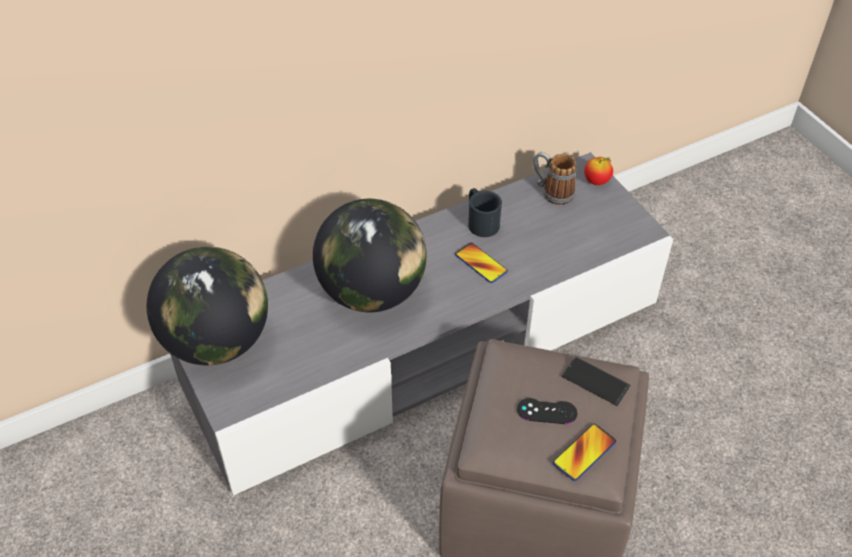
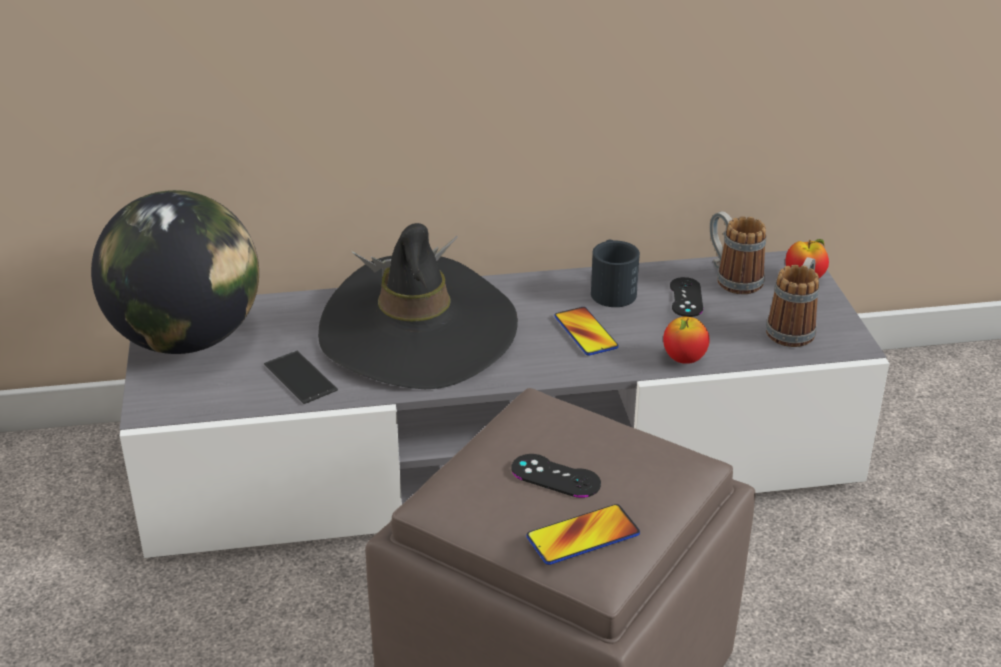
camera: 20 degrees right, 15 degrees down
(372, 292) = (418, 332): globe -> black hat
(530, 216) = (686, 297): none -> black game controller
(551, 270) = (684, 359): none -> apple
(595, 381) = (650, 459): phone -> phone (300, 378)
(607, 226) = (793, 328): none -> mug

